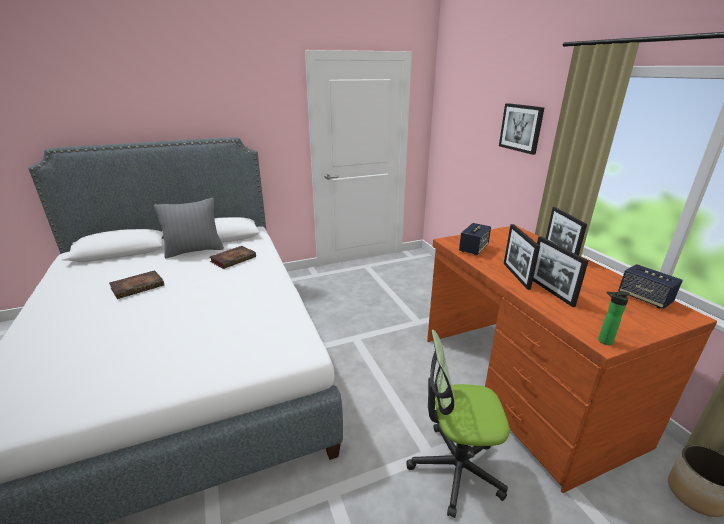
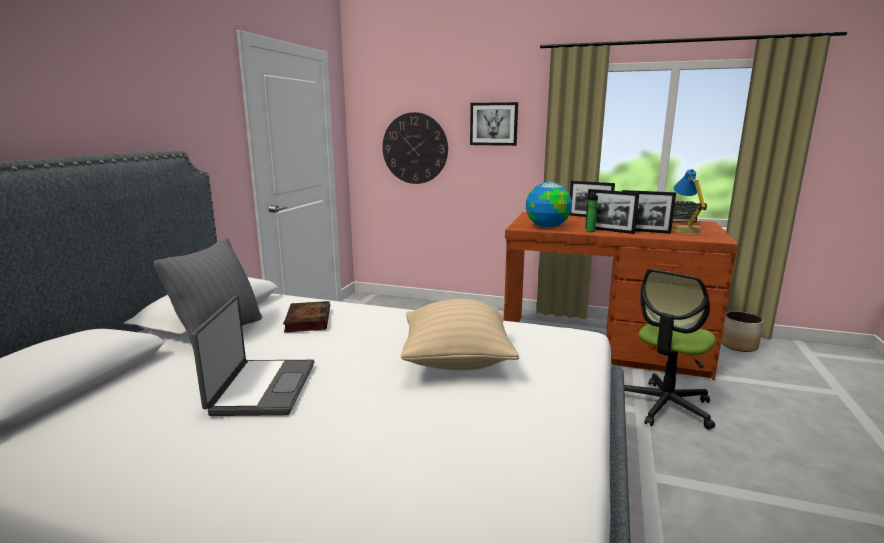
camera: 50 degrees left, 10 degrees down
(139, 286) = (261, 388): book -> laptop
(212, 321) = (457, 361): none -> beige pillow
(465, 141) = (415, 148): none -> wall clock
(473, 249) = (546, 227): speaker -> globe
(603, 312) = (684, 231): none -> table lamp
(603, 341) = (718, 239): bottle -> bottle (589, 231)

